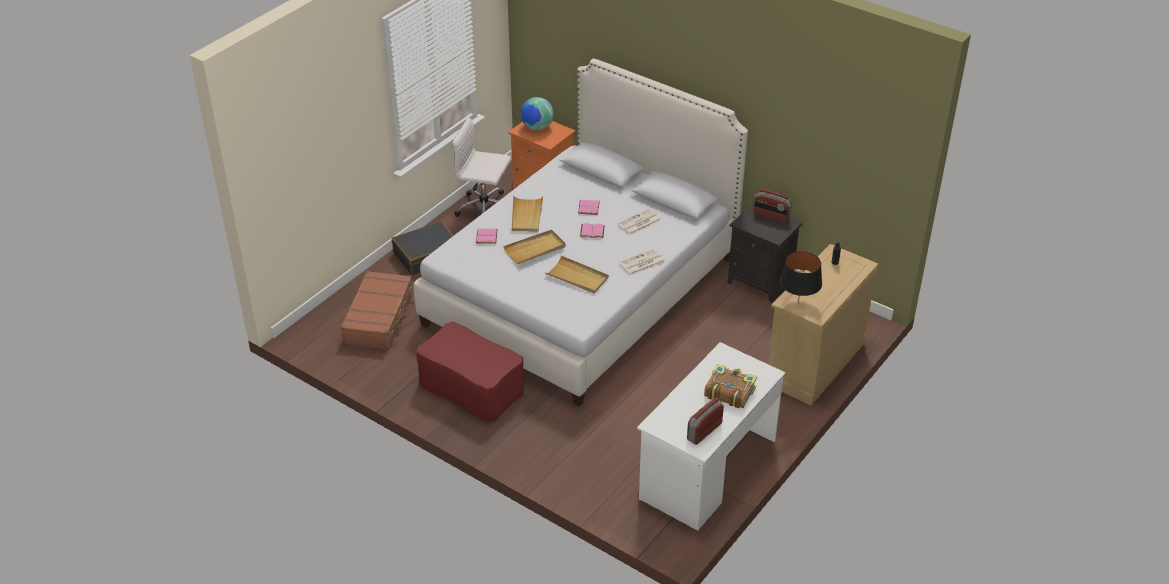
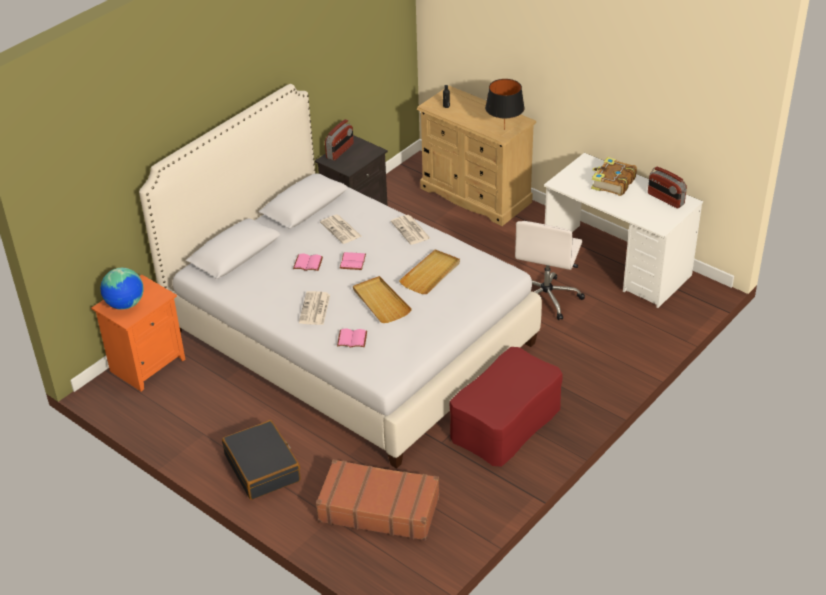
camera: 85 degrees left, 0 degrees up
(485, 209) = (178, 416): white office chair -> white office chair (546, 297)
(526, 215) = (315, 309): beige tray -> newspaper

